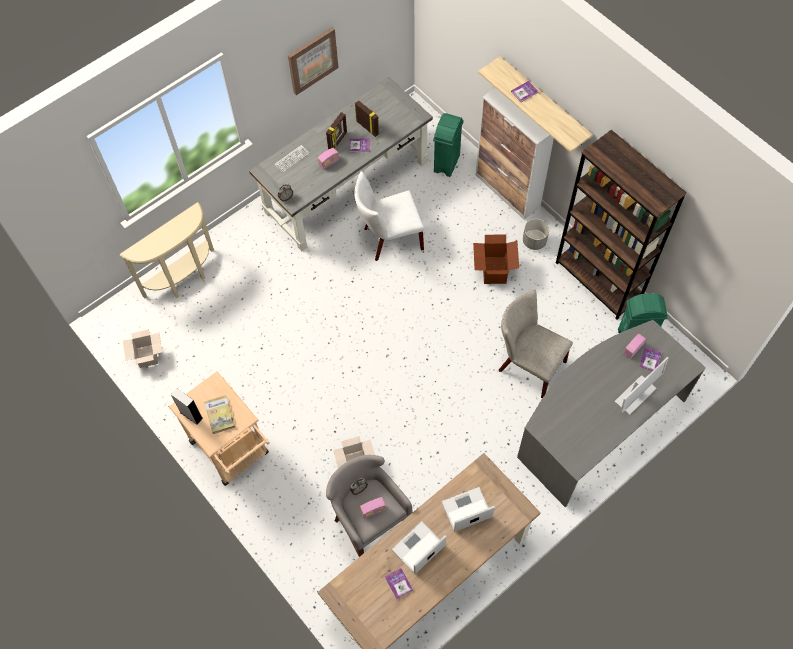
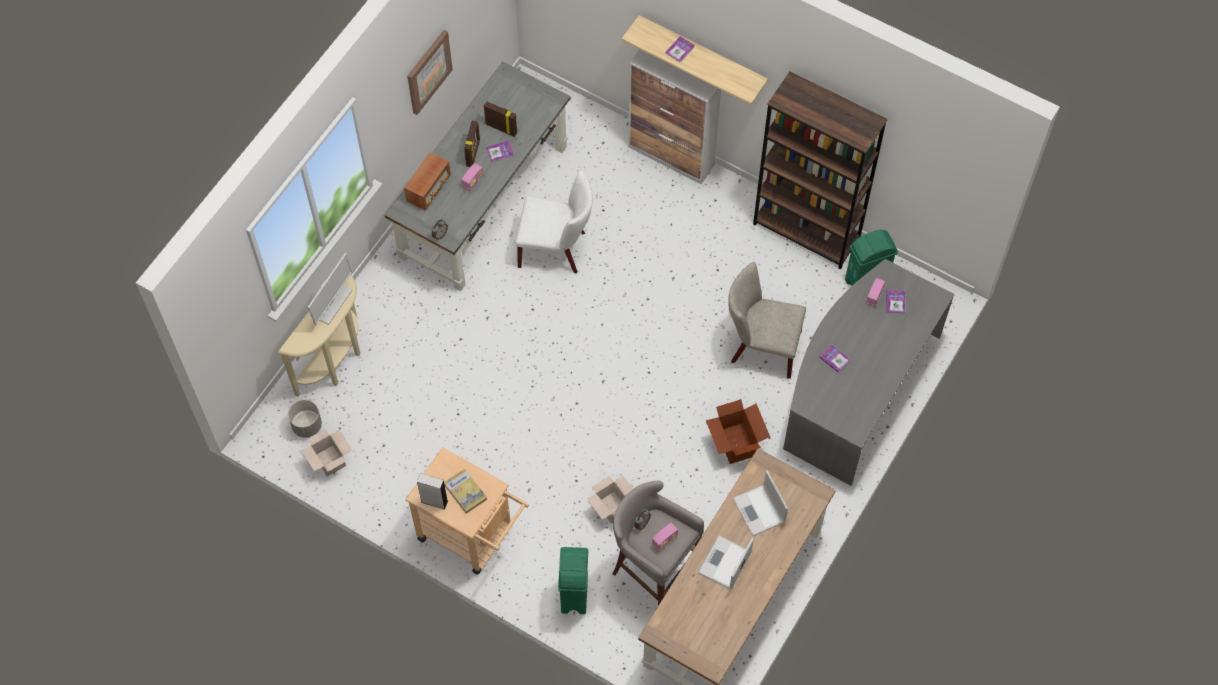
camera: 20 degrees left, 0 degrees up
(292, 159) = (428, 188): keyboard -> radio
(389, 239) = (556, 249): white chair -> white chair turned 135 degrees counterclockwise
(398, 583) = (718, 603): book -> book (834, 358)
(446, 164) = (590, 142): green trash can -> green trash can (574, 595)
(466, 510) = (759, 511): laptop -> laptop turned 75 degrees counterclockwise
(493, 270) = (687, 252): cardboard box -> cardboard box (735, 444)
(534, 241) = (721, 206): grey planter -> grey planter (307, 425)
(635, 395) = (892, 344): monitor -> monitor (331, 303)

